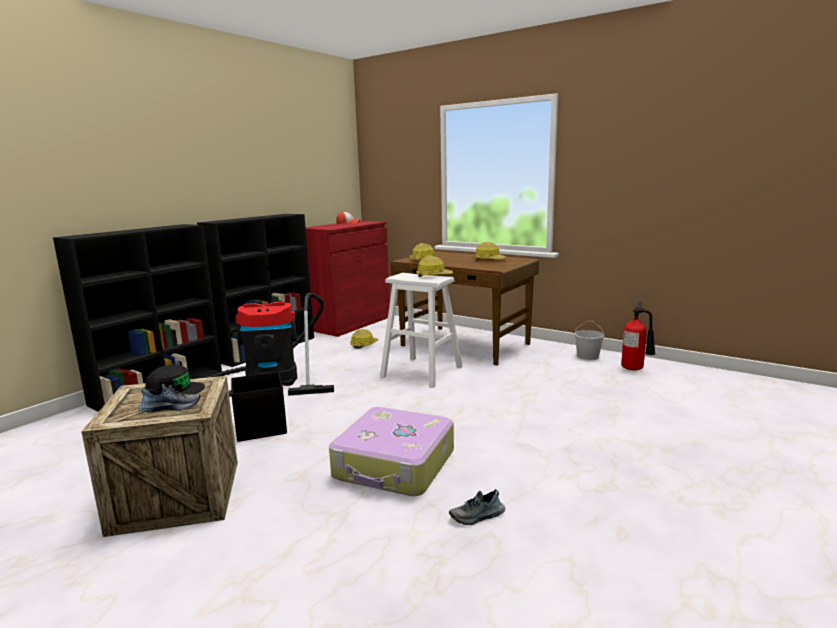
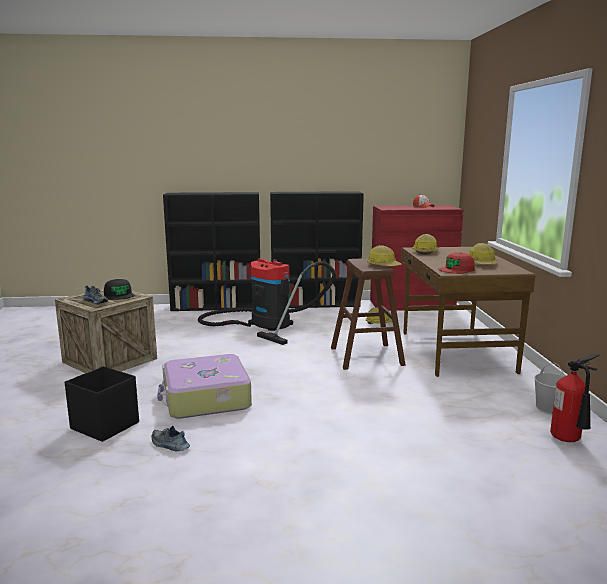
camera: 50 degrees right, 0 degrees up
(260, 428) = (203, 347): black storage box -> black storage box (104, 425)
(421, 372) = (366, 356): white stool -> brown stool
(494, 266) = (457, 269): none -> red cap

